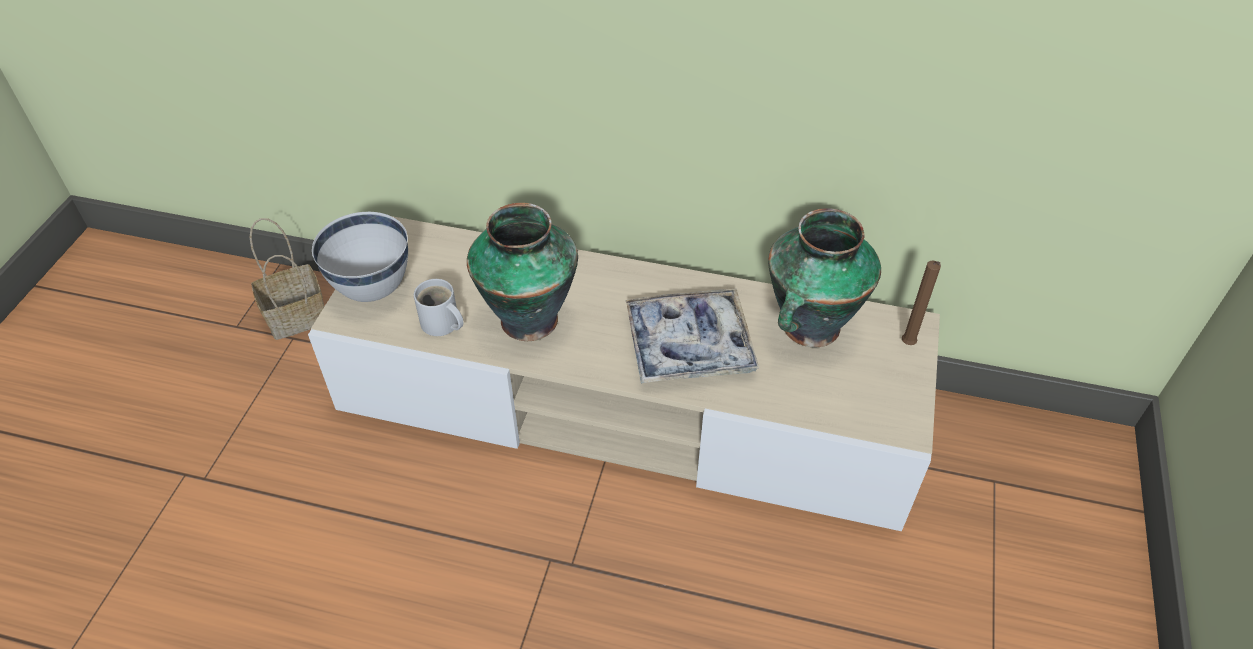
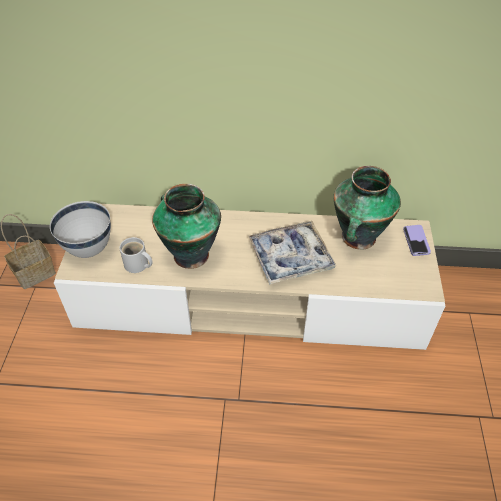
camera: 10 degrees left, 0 degrees up
(908, 345) = (416, 241): brown candle -> phone

